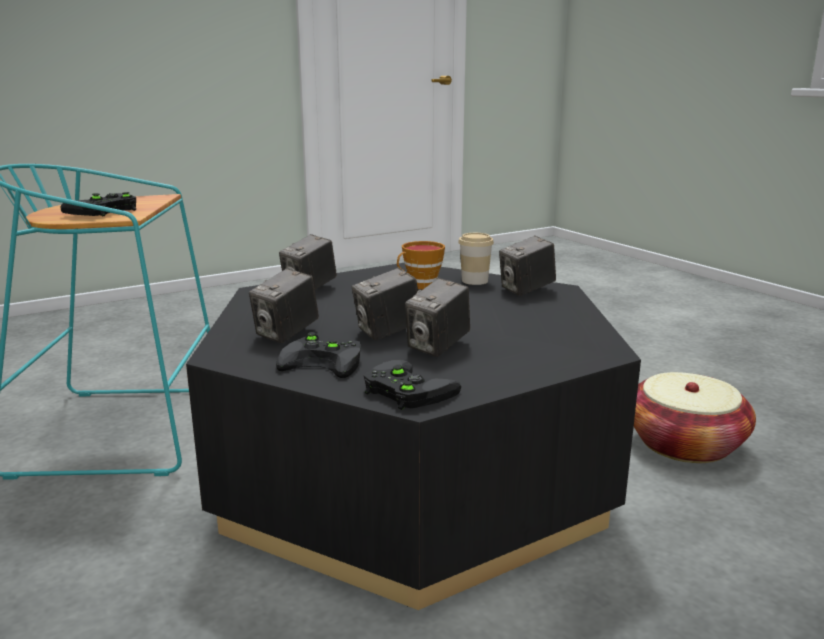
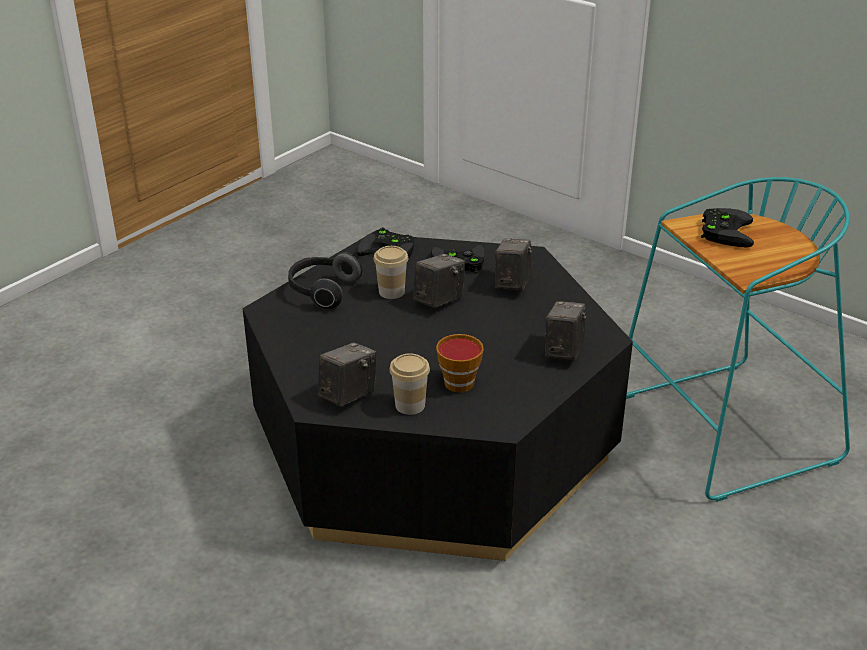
camera: 160 degrees right, 15 degrees up
(438, 347) = (391, 292): camera -> cup
(528, 359) = (322, 291): none -> headphones
(684, 444) = (182, 544): basket -> none

